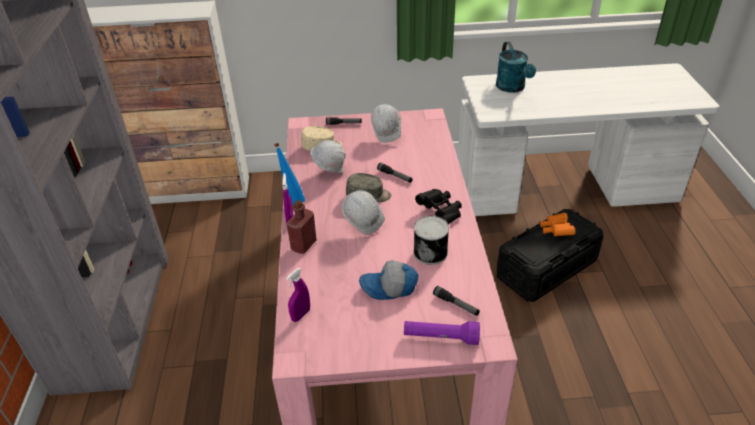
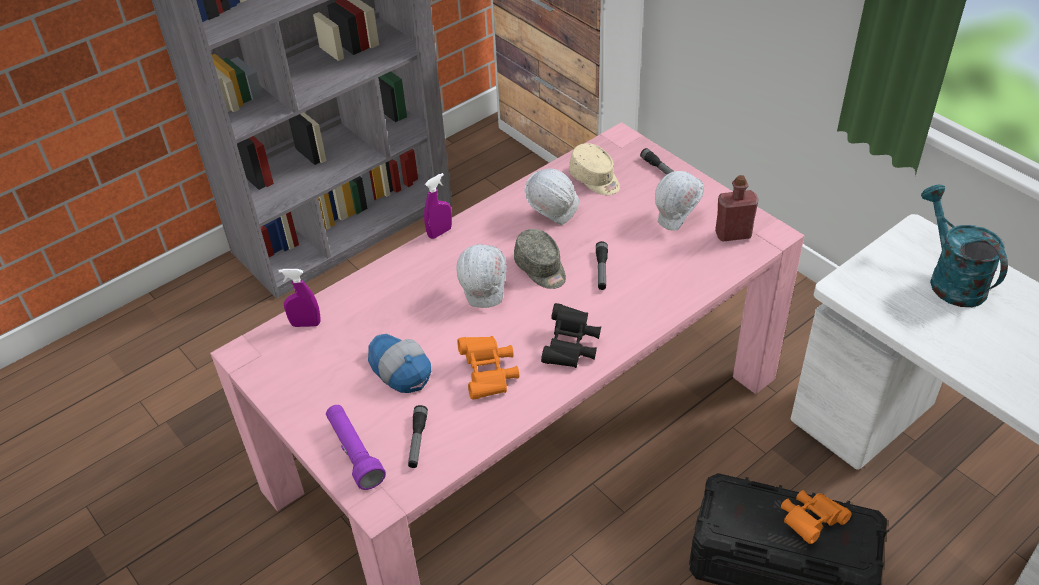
camera: 55 degrees right, 5 degrees up
(292, 200) = (474, 214): blue bottle -> none
(303, 245) = (409, 266): red bottle -> red bottle (733, 234)
(431, 252) = (489, 374): can -> orange binoculars
(512, 88) = (951, 279): turquoise watering can -> turquoise watering can turned 120 degrees clockwise

